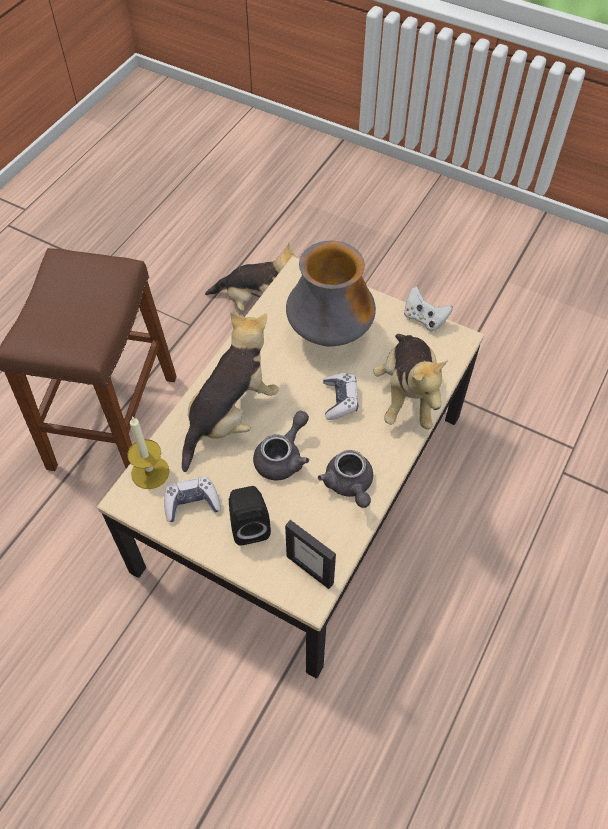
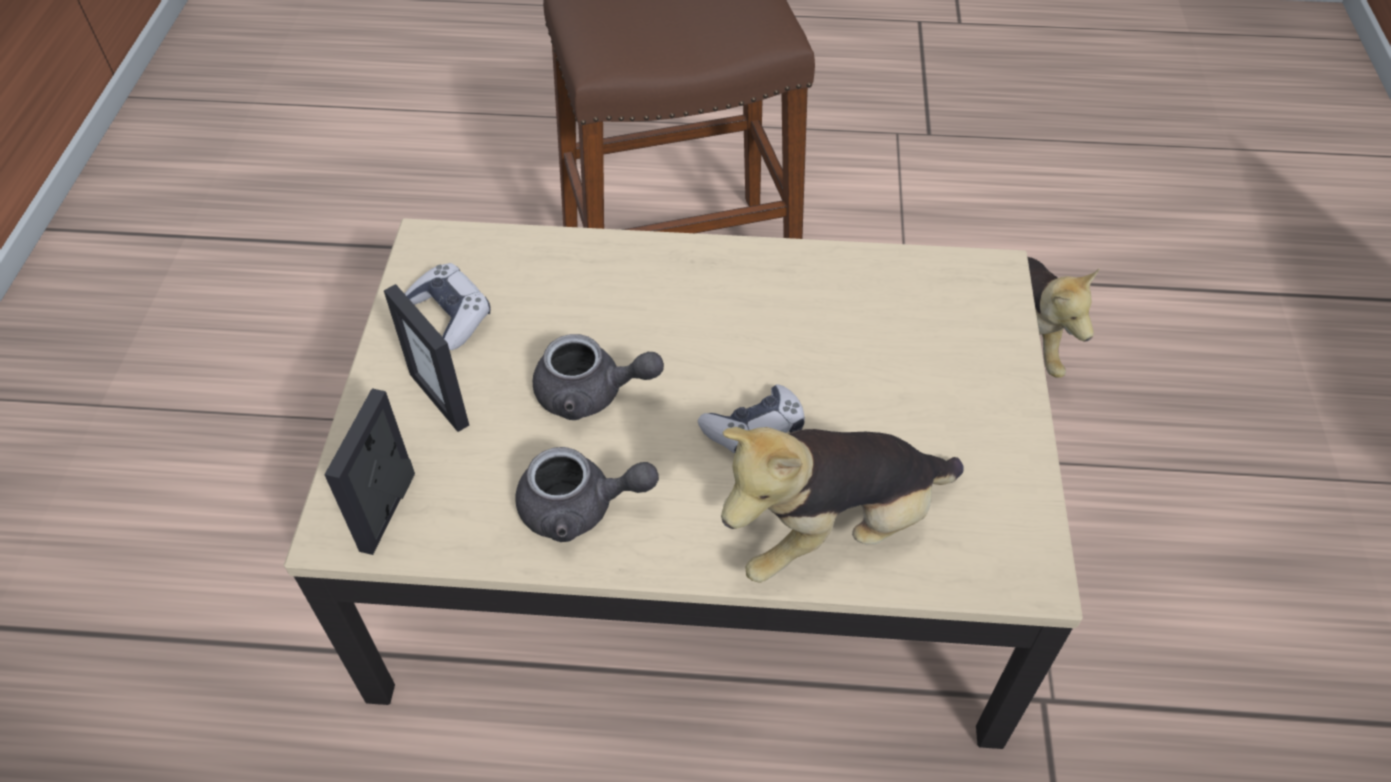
camera: 65 degrees right, 5 degrees down
(150, 472) = (483, 248): candle -> none
(230, 416) = (634, 298): plush toy -> none
(249, 525) = (440, 399): black speaker -> picture frame
(329, 335) = (886, 363): vase -> none
(349, 485) = (580, 508): grey teapot -> grey teapot turned 135 degrees counterclockwise
(424, 319) = (1037, 496): white game controller -> none

